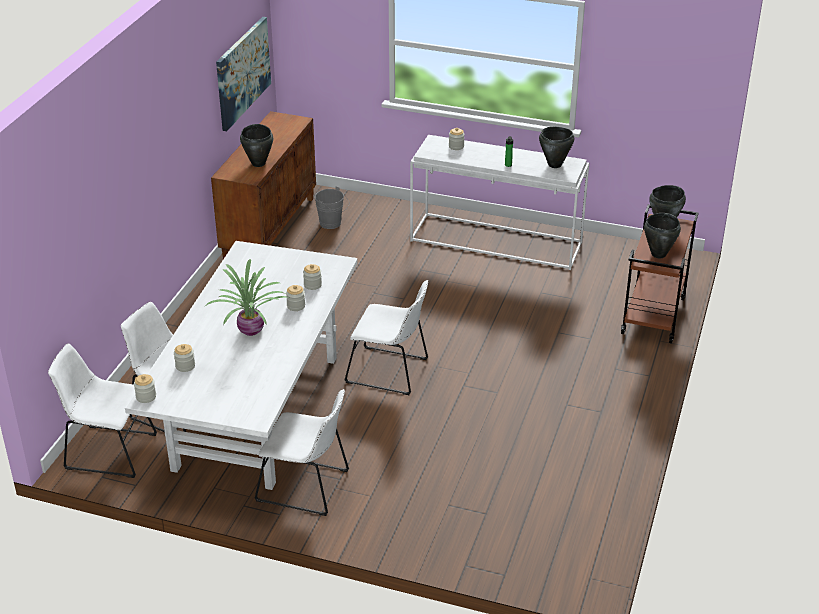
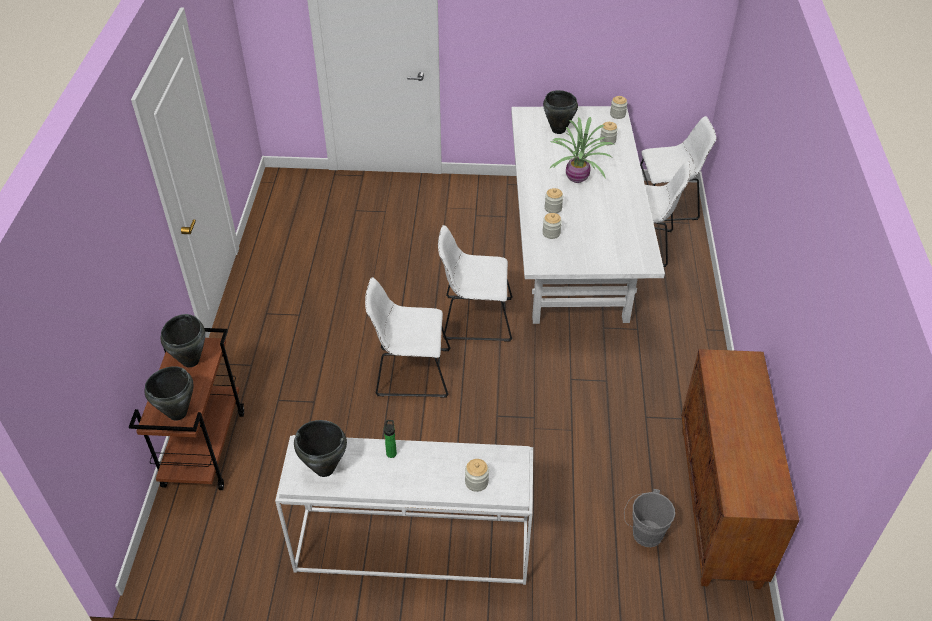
camera: 165 degrees right, 10 degrees up
(242, 72) = (816, 392): picture -> none
(258, 163) = (725, 390): black cooking pot -> black cooking pot (558, 130)
(306, 487) = (497, 205): white chair -> white chair (409, 372)

